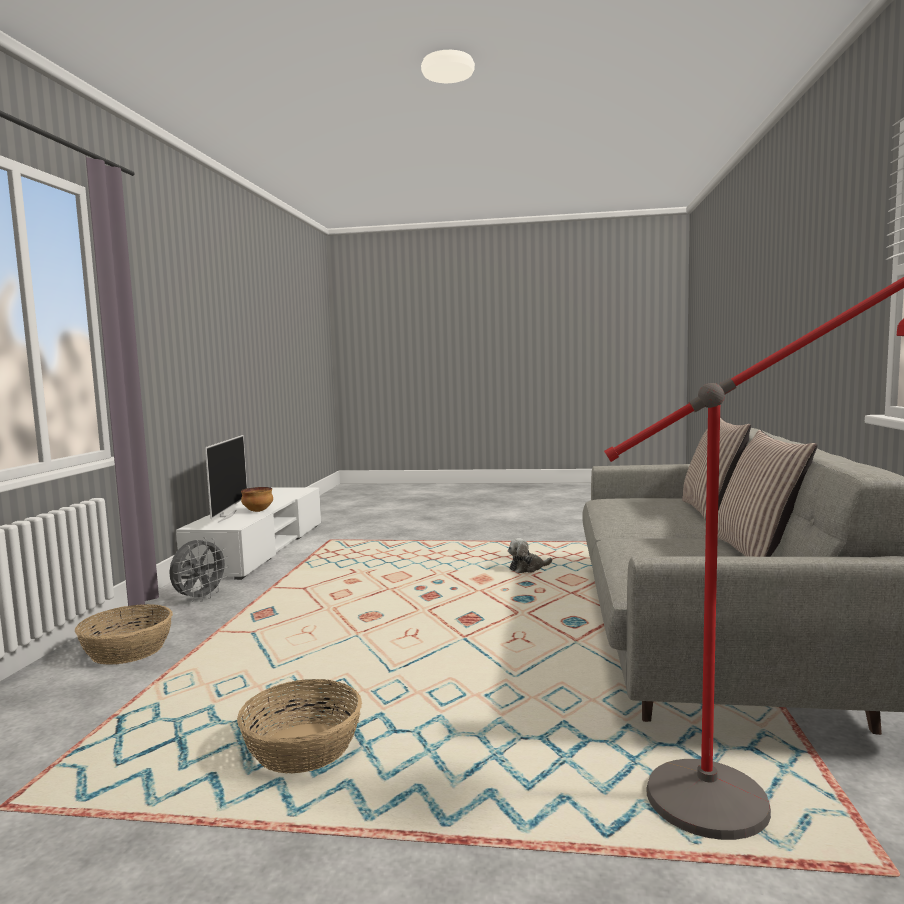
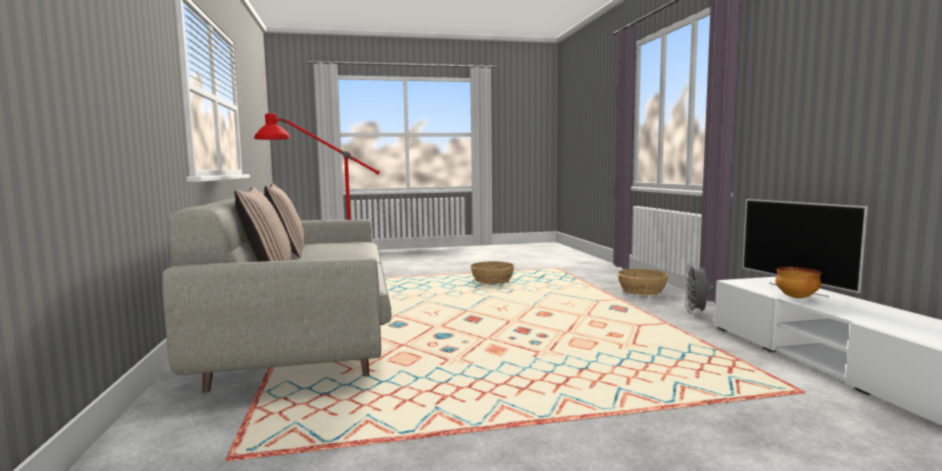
camera: 160 degrees right, 0 degrees up
(527, 569) = (458, 370): plush toy -> none

